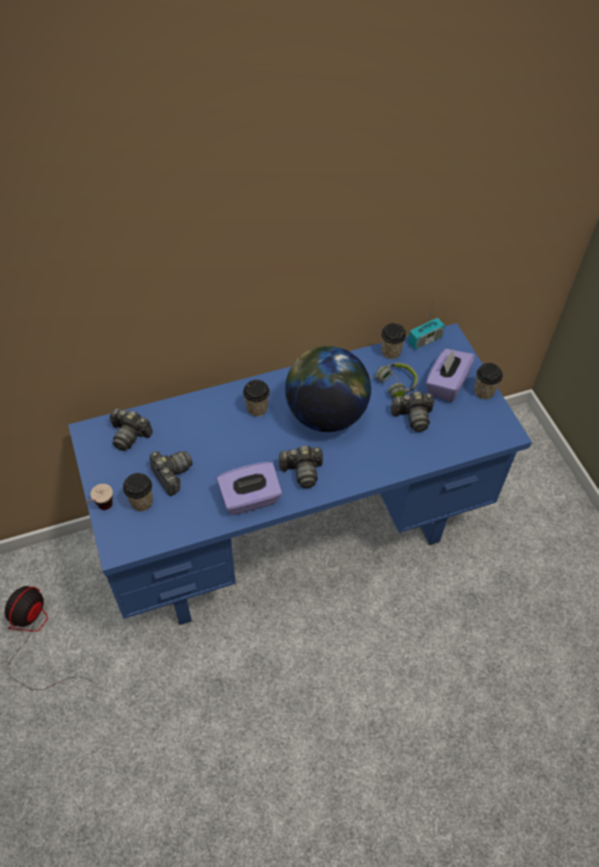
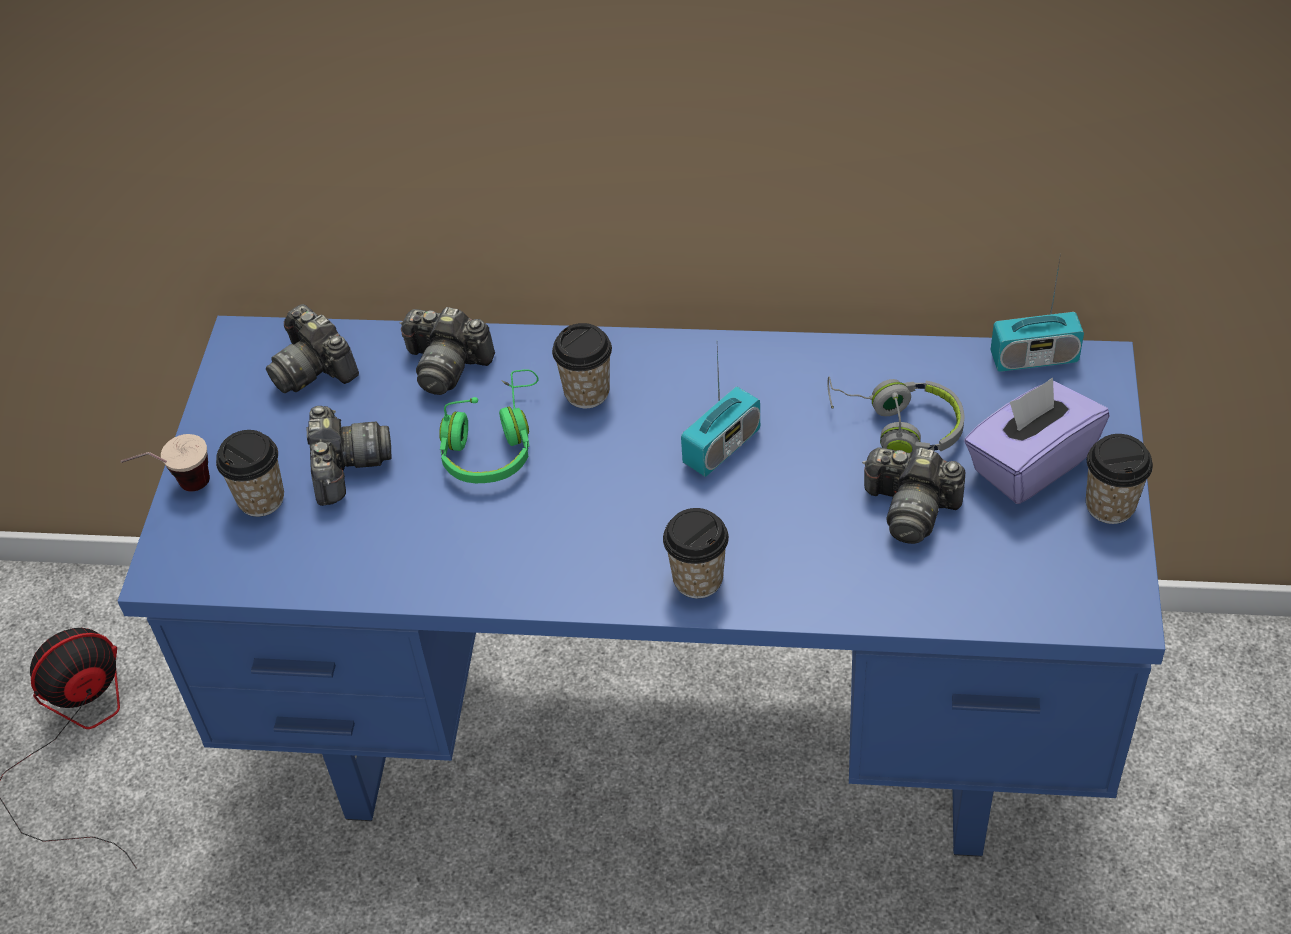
camera: 30 degrees right, 5 degrees down
(229, 443) = (492, 443): none -> green headphones
(250, 499) = (468, 563): purple tissue box -> none
(302, 471) = (605, 544): camera -> camera (447, 365)
(326, 415) = (722, 447): globe -> radio
(390, 352) = (940, 361): cup -> cup (698, 579)

